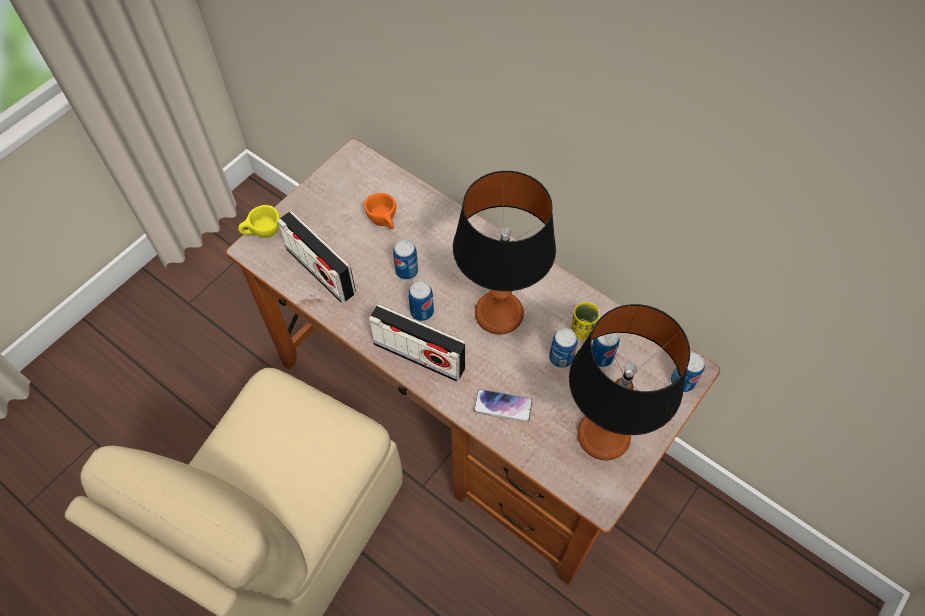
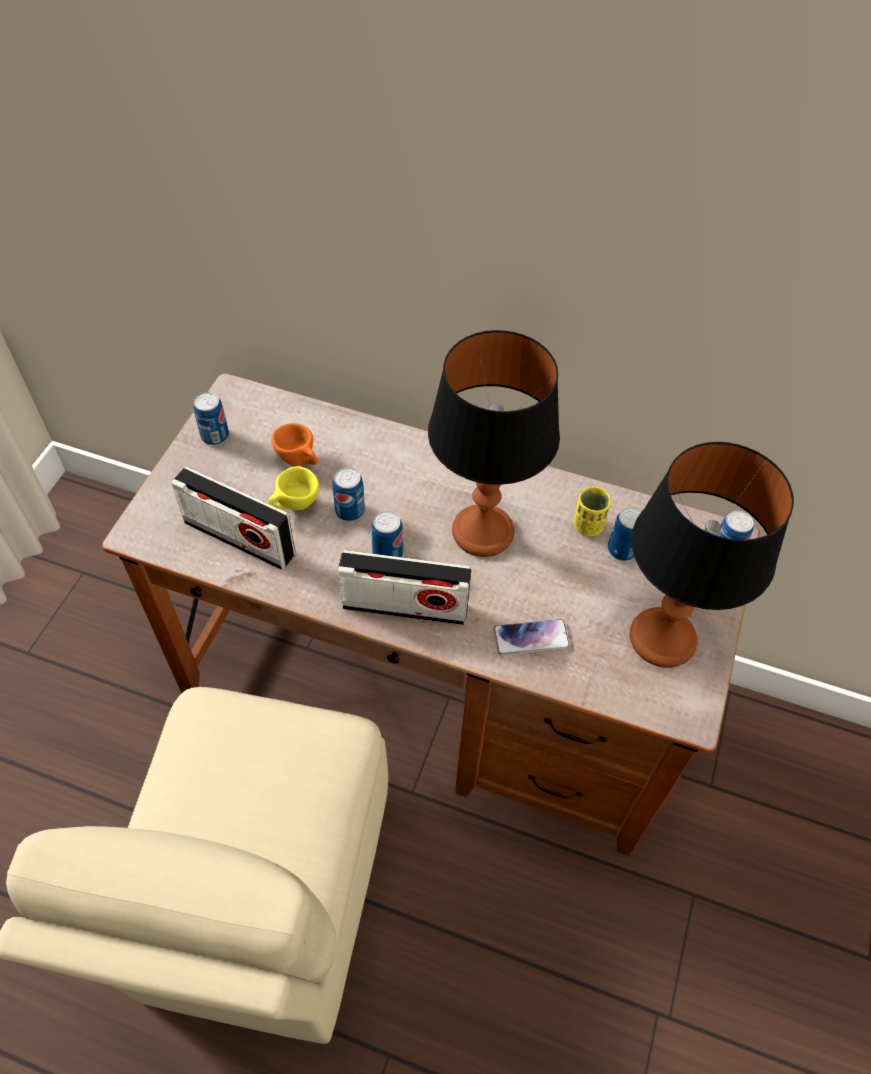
camera: 20 degrees left, 5 degrees down
(263, 234) = (146, 512): yellow cup -> yellow cup (294, 507)
(561, 357) = (576, 563): can -> can (215, 436)

